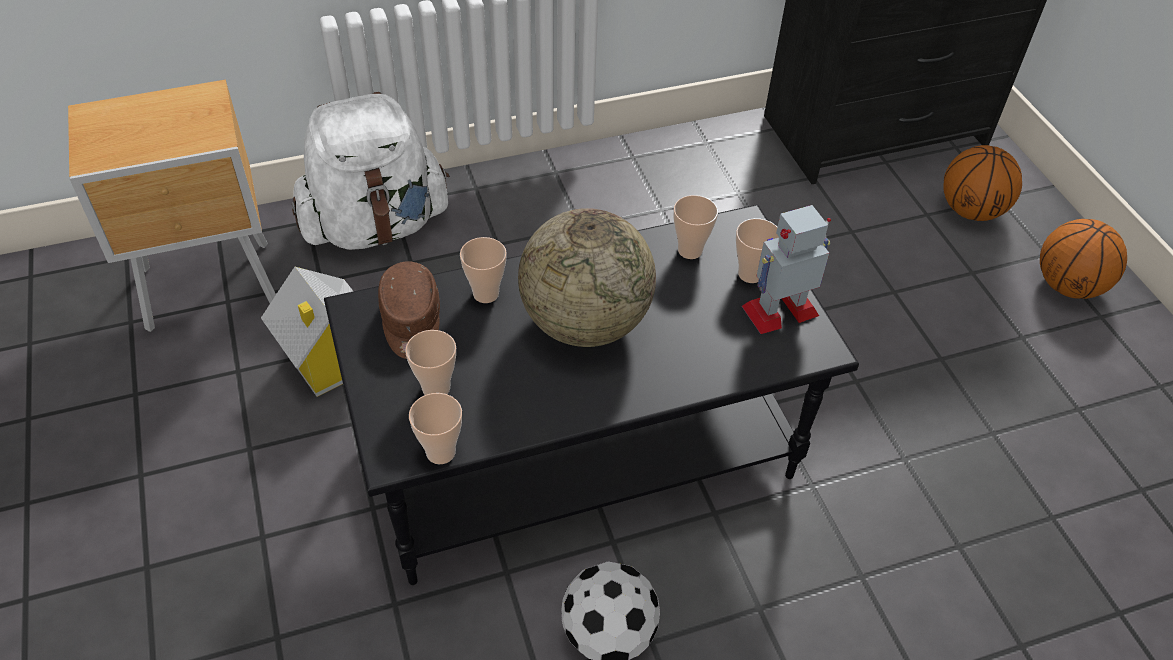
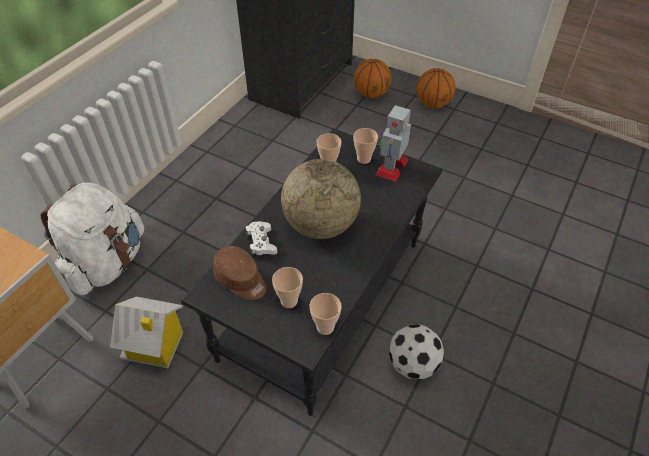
camera: 40 degrees left, 0 degrees up
(486, 294) = (261, 242): cup -> white game controller

